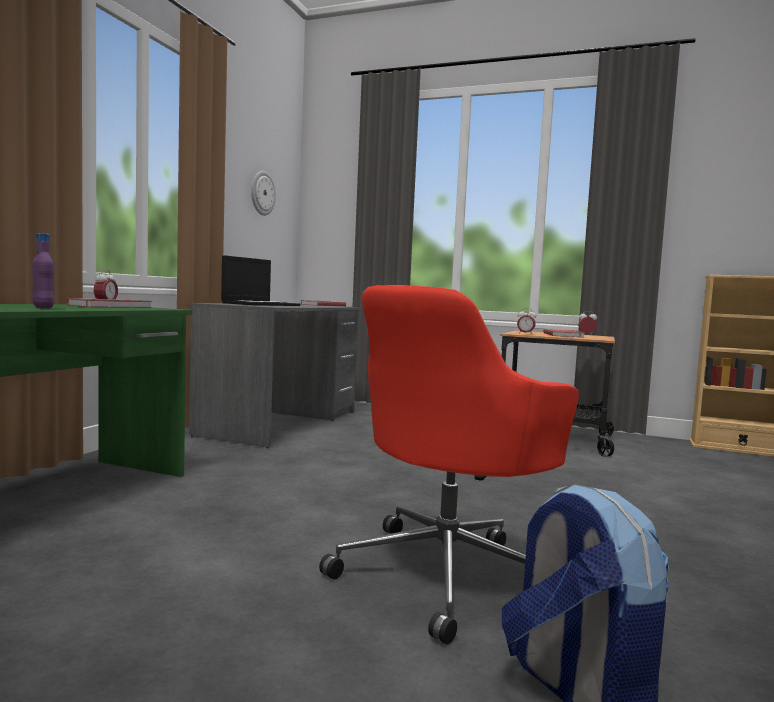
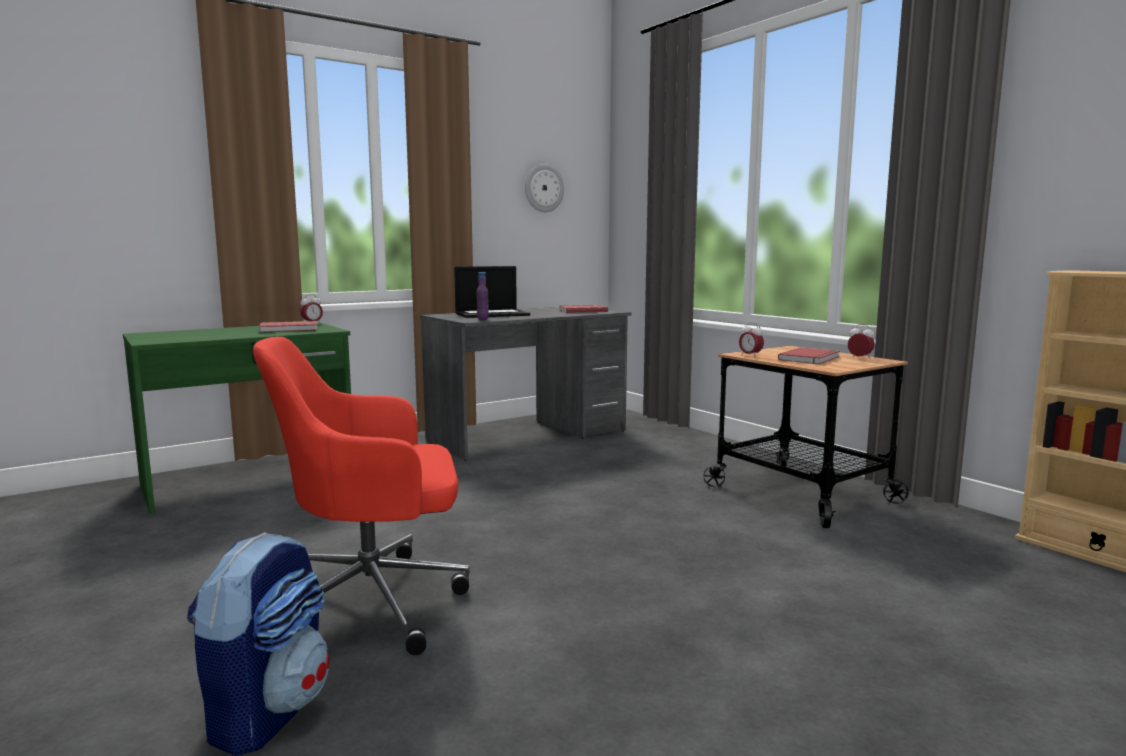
camera: 35 degrees right, 5 degrees up
(43, 308) = (210, 336): purple bottle -> purple bottle (482, 319)

